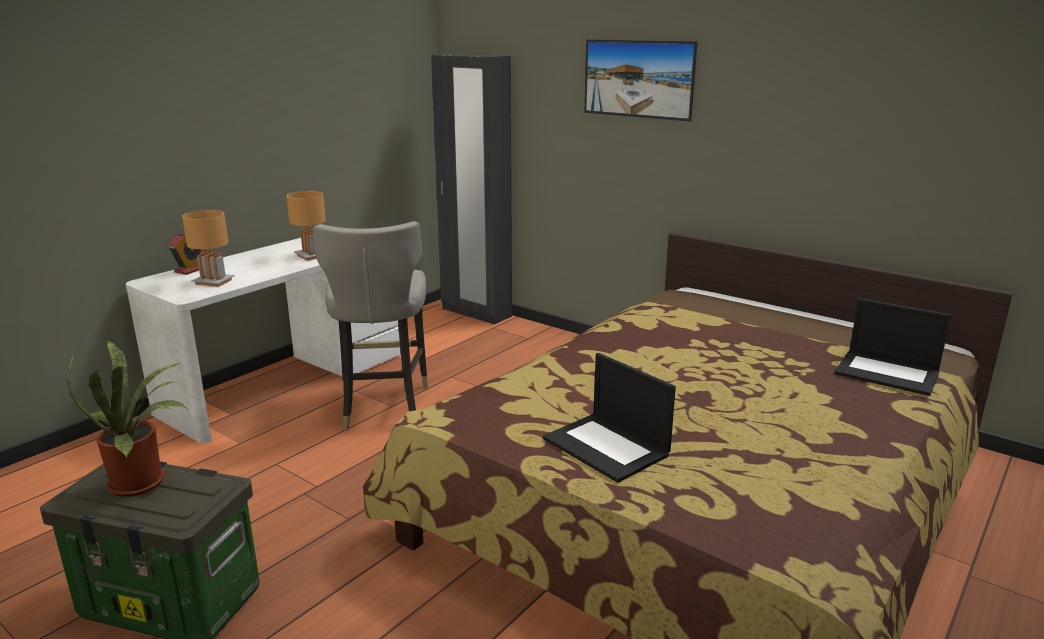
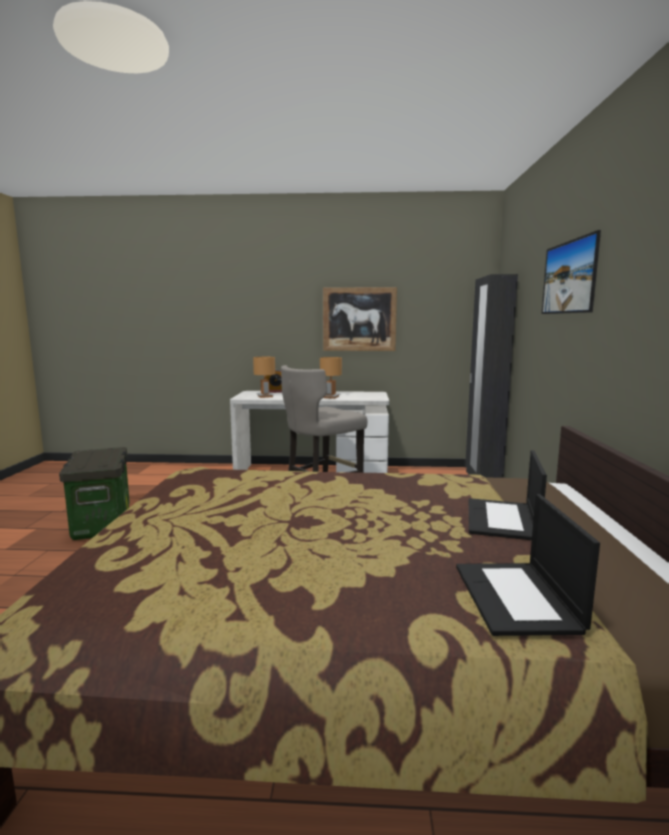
camera: 55 degrees right, 10 degrees down
(143, 482) = (102, 455): potted plant -> none
(290, 122) = (359, 319): none -> picture
(607, 447) = (185, 511): laptop -> laptop (502, 520)

